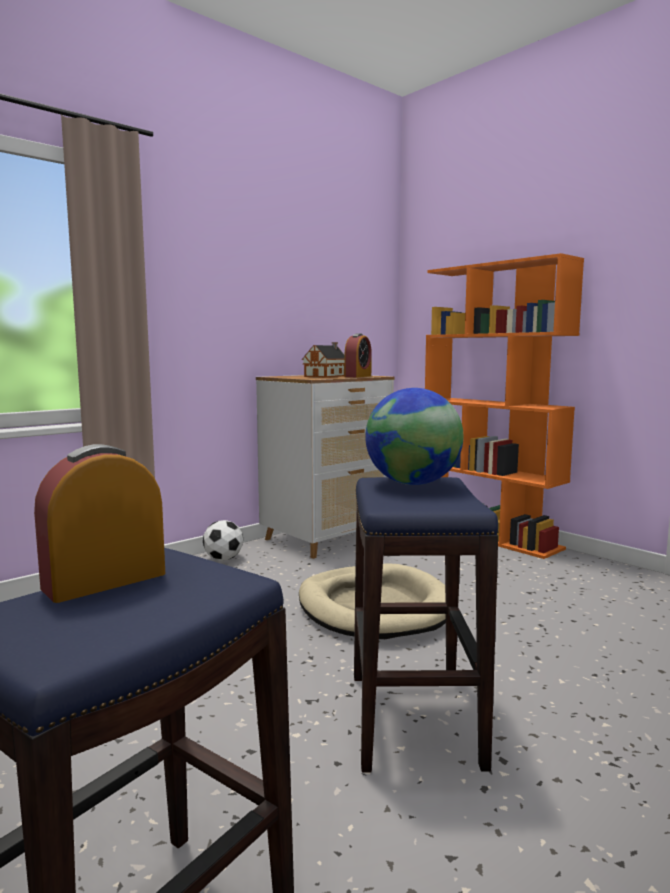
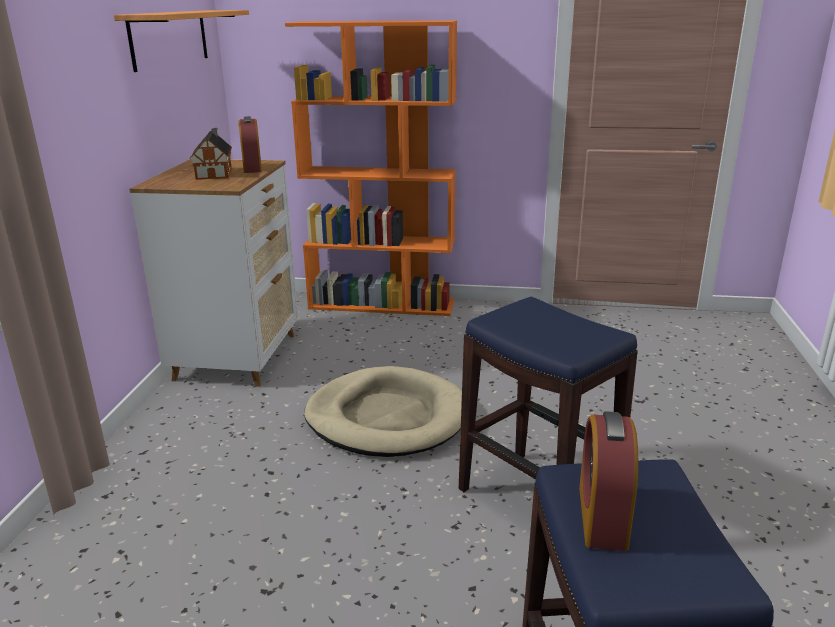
camera: 40 degrees left, 15 degrees up
(223, 559) = (162, 423): football -> none
(333, 281) = (170, 38): none -> shelf
(412, 483) = (527, 317): globe -> none

